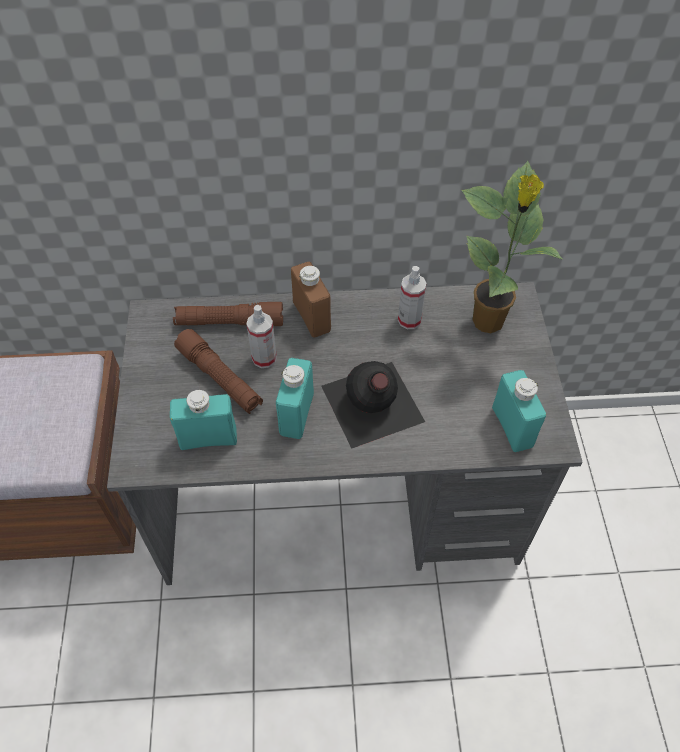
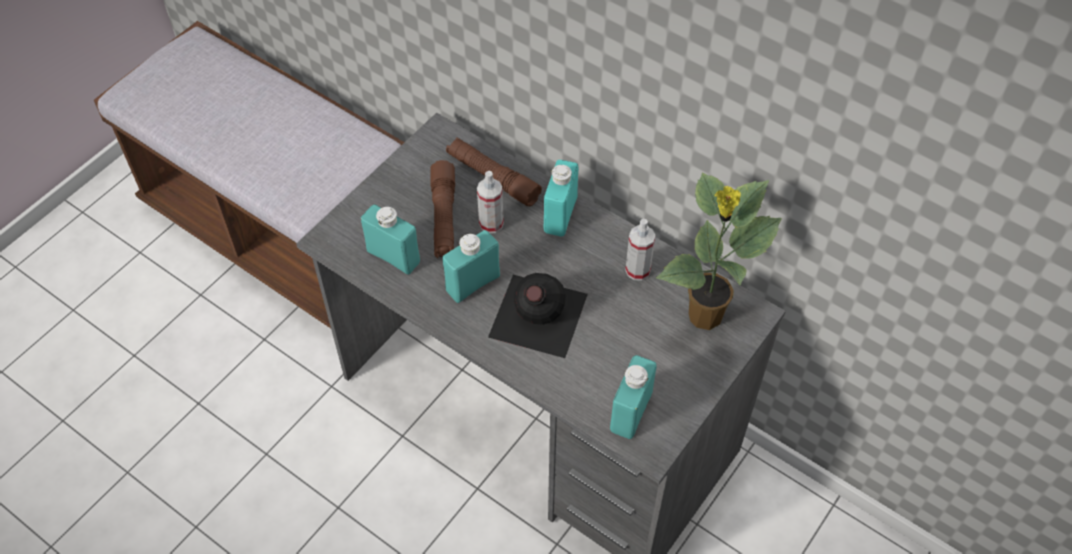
camera: 40 degrees right, 0 degrees up
(311, 317) = (560, 215): brown bottle -> turquoise bottle

